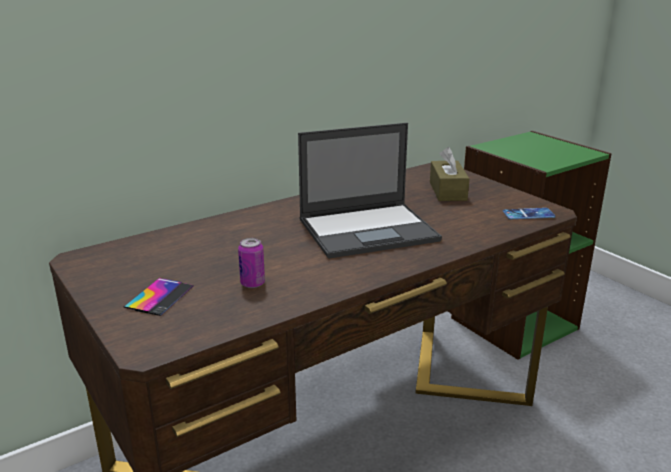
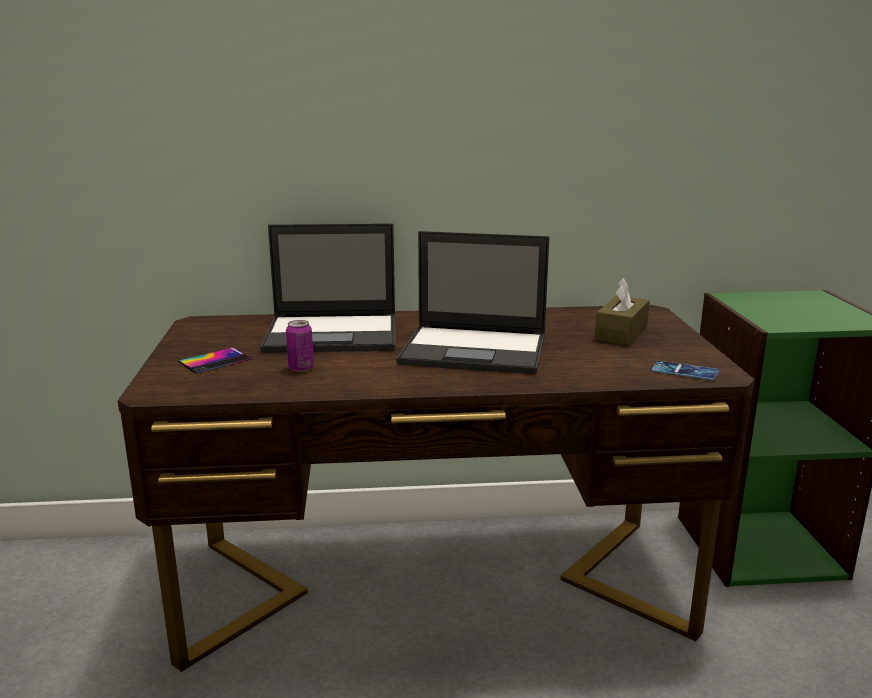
camera: 30 degrees right, 5 degrees down
(232, 241) = (334, 334): none -> laptop

